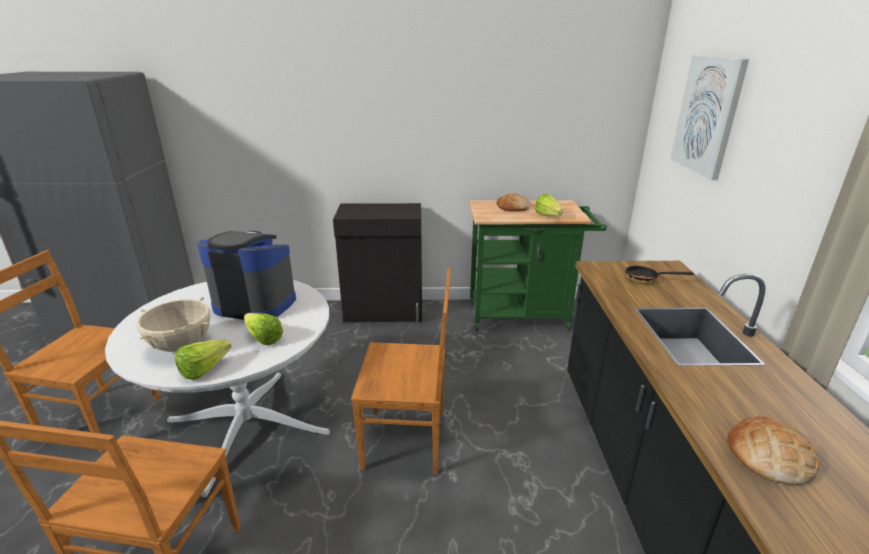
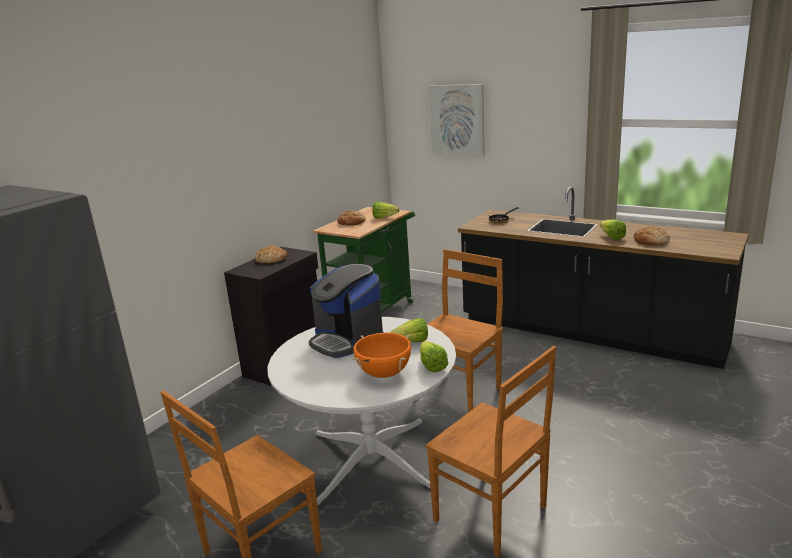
camera: 55 degrees left, 5 degrees down
(182, 346) = (384, 374): beige cooking pot -> orange cooking pot
(255, 303) = (347, 341): coffee machine -> coffee machine turned 90 degrees counterclockwise
(385, 208) = (271, 259): none -> bread
(719, 395) = (610, 236): none -> lettuce

